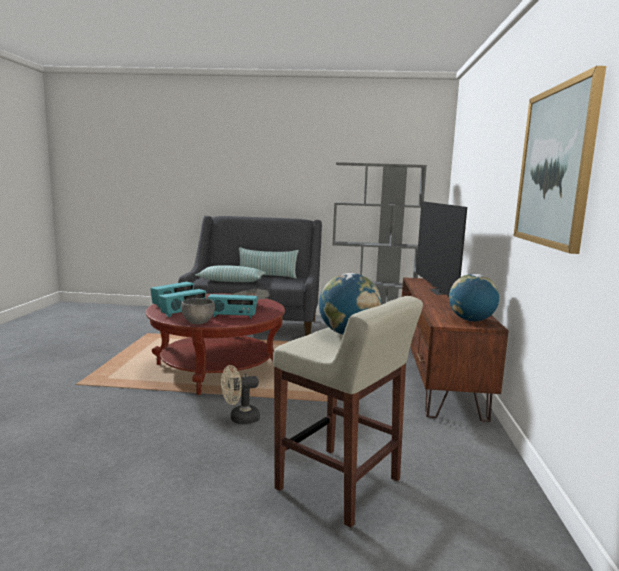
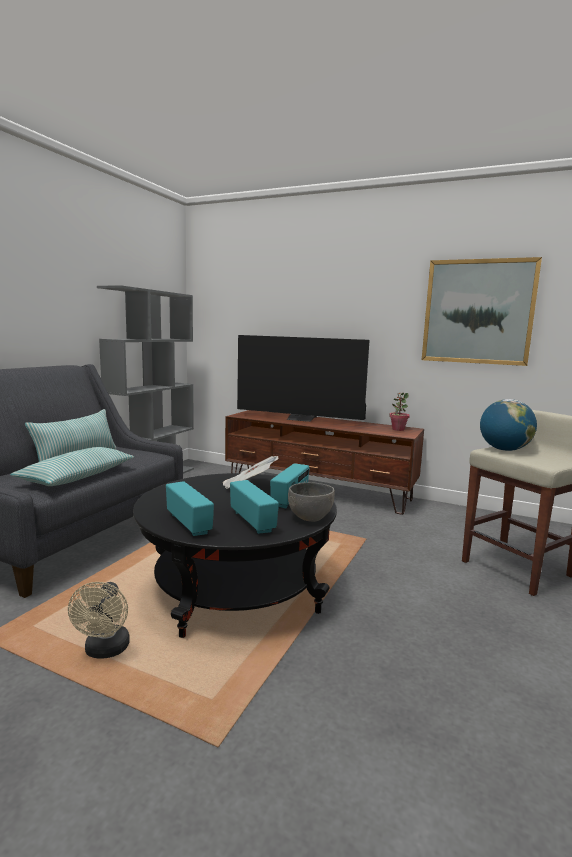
camera: 70 degrees left, 0 degrees up
(217, 368) = (236, 588): red coffee table -> black coffee table
(240, 419) = (396, 593): beige fan -> beige fan (105, 651)
(471, 320) = (398, 429): globe -> potted plant

